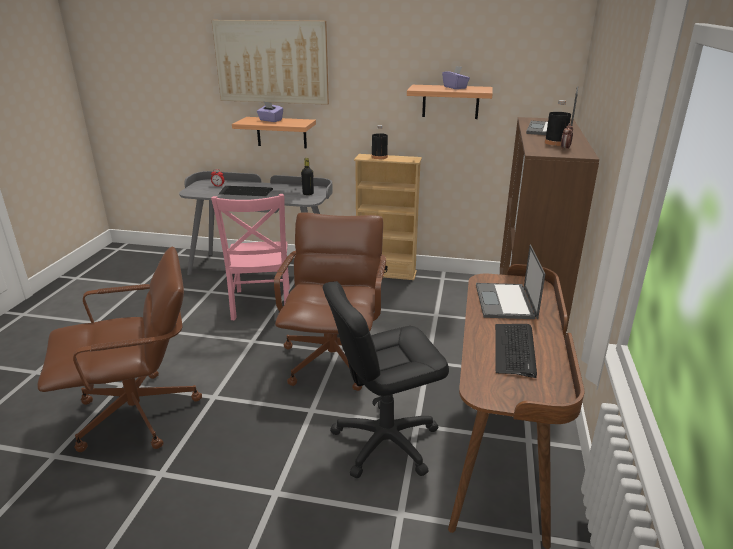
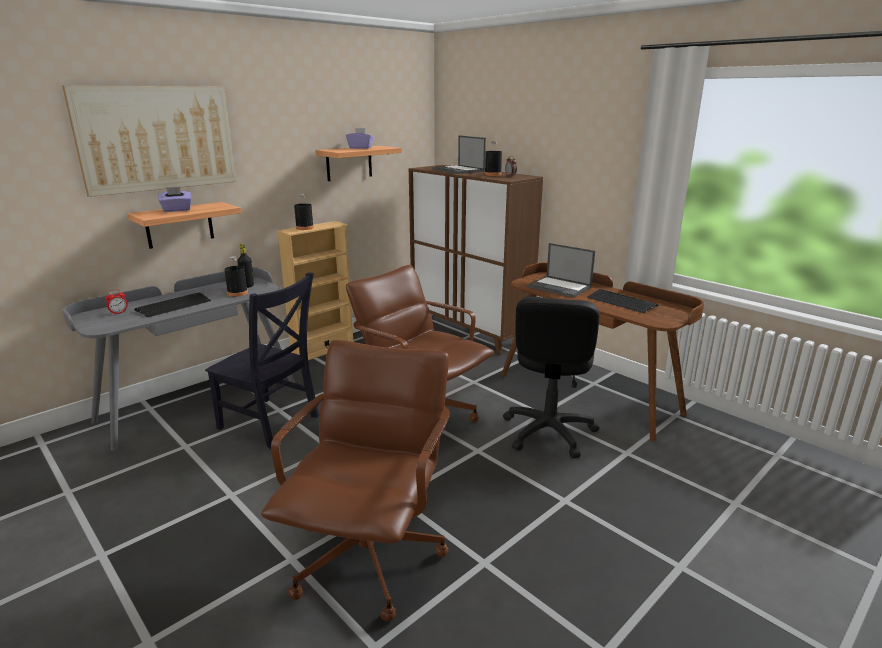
camera: 55 degrees left, 5 degrees down
(261, 305) = (271, 423): pink chair -> black chair
(290, 196) = (237, 293): none -> black bottle

